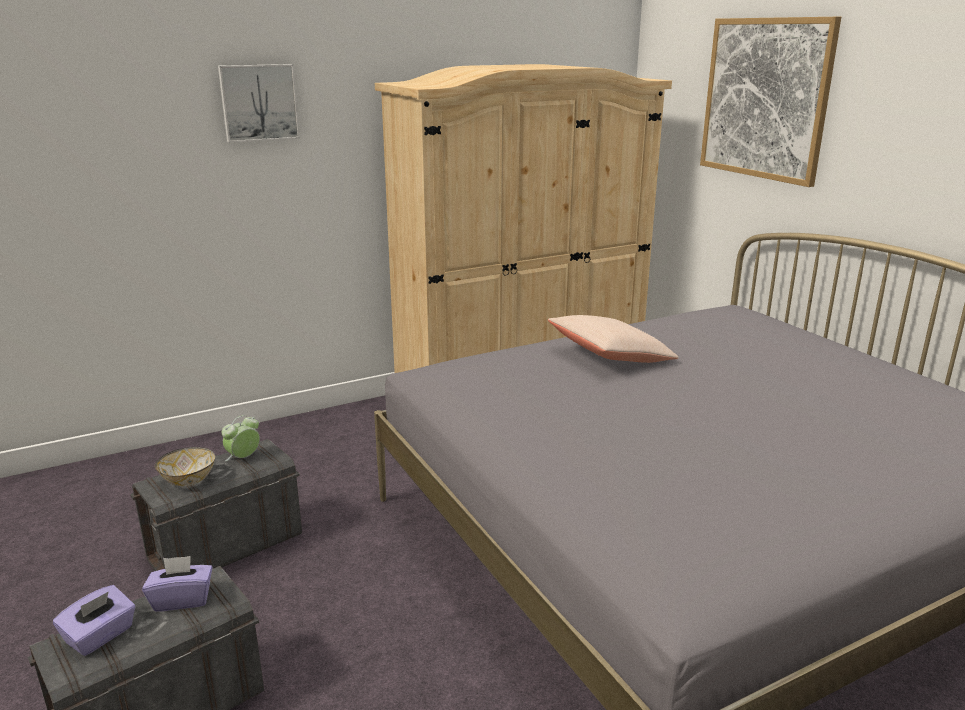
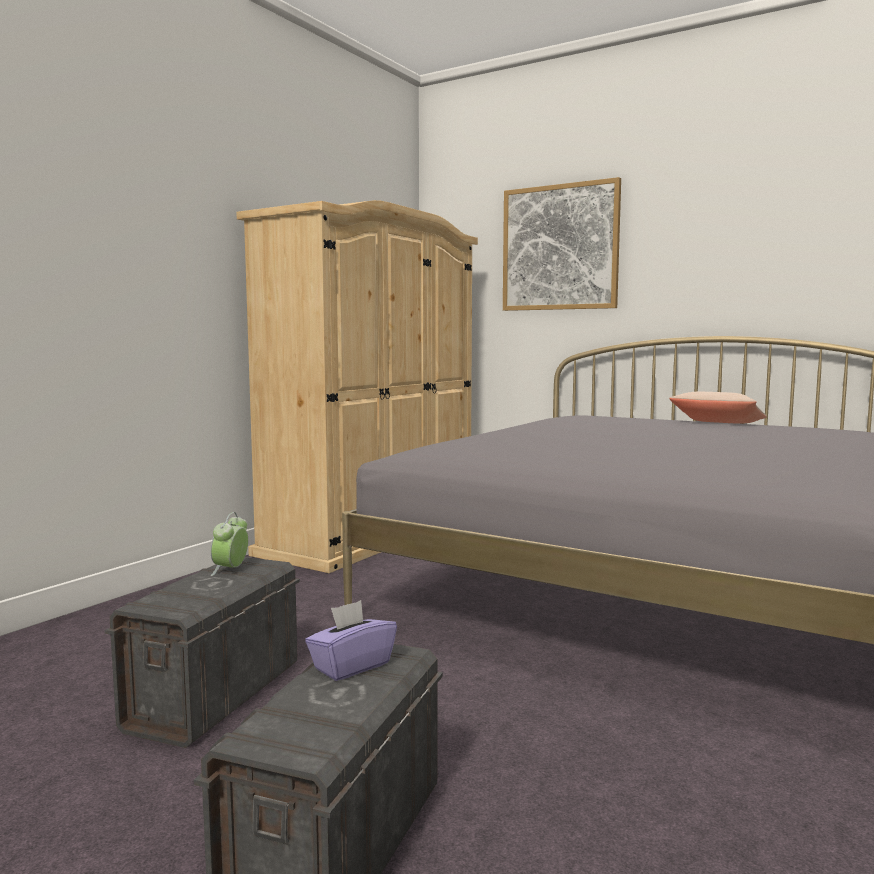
camera: 30 degrees left, 15 degrees down
(100, 636) = (300, 715): purple tissue box -> none
(188, 480) = (189, 594): bowl -> none
(259, 102) = (131, 210): picture -> none
(610, 356) = (545, 432): beige pillow -> beige pillow (717, 424)

